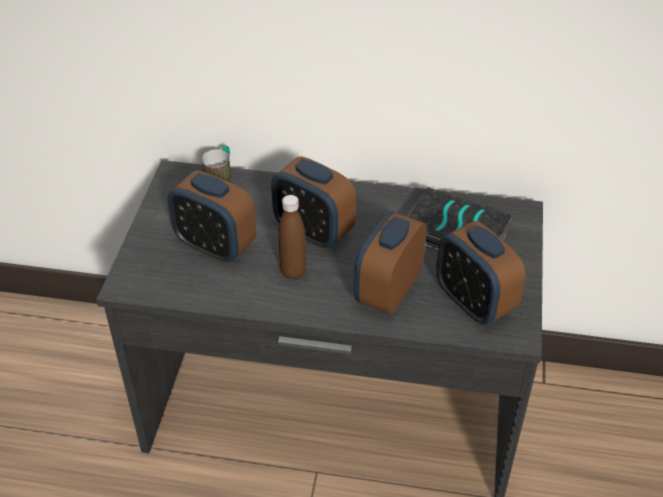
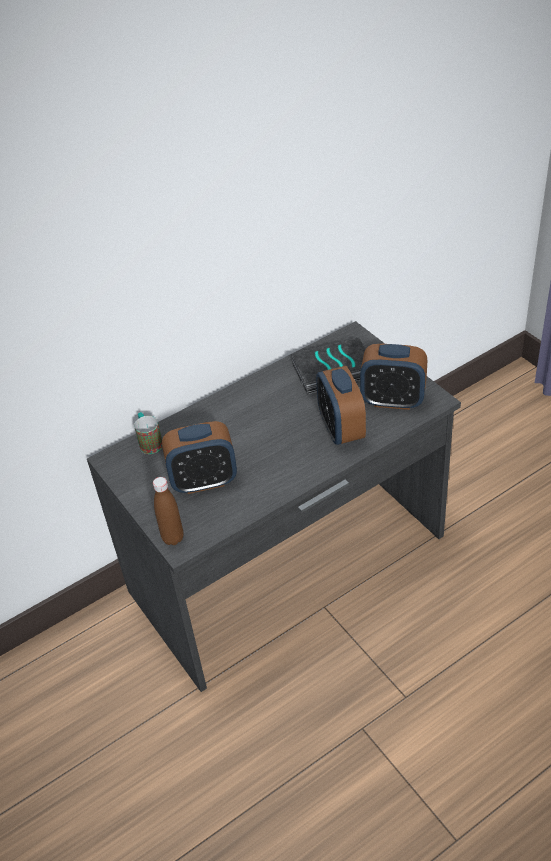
camera: 40 degrees left, 0 degrees up
(293, 272) = (273, 459): brown bottle -> brown bottle (173, 538)
(313, 232) = (252, 429): alarm clock -> none

